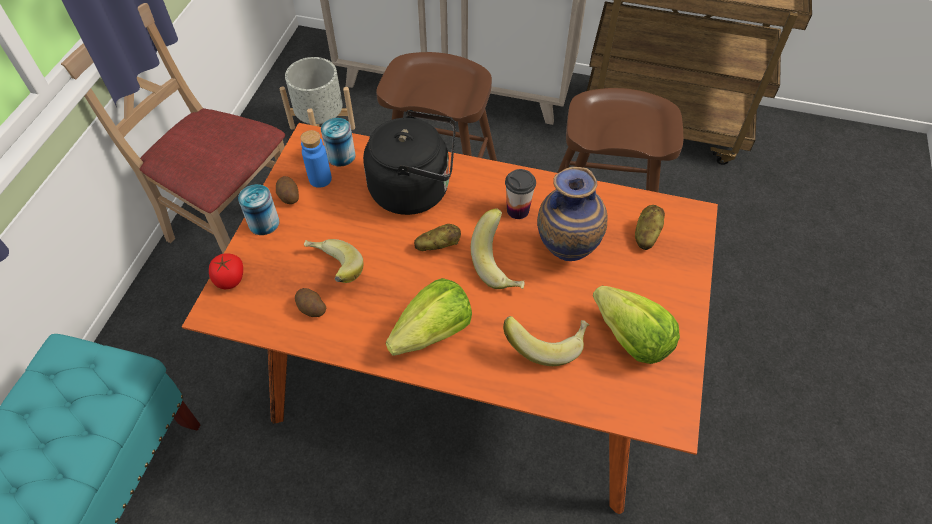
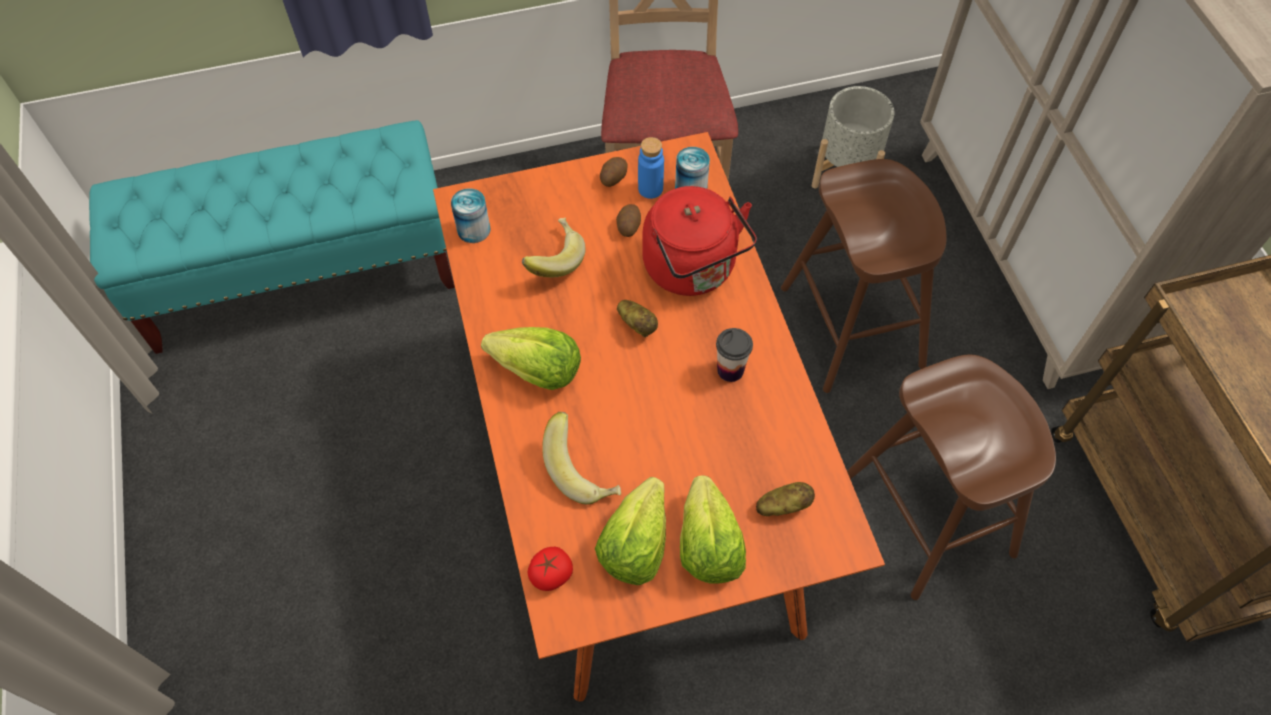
camera: 60 degrees right, 5 degrees up
(230, 279) = (497, 192): tomato -> tomato (551, 575)
(264, 223) = (571, 178): can -> can (473, 229)
(311, 308) = (505, 266): potato -> potato (628, 226)
(415, 189) = (693, 270): black kettle -> red kettle
(501, 264) = (651, 388): banana -> none
(566, 252) = (705, 439): vase -> none
(654, 293) = (708, 545): none -> lettuce

